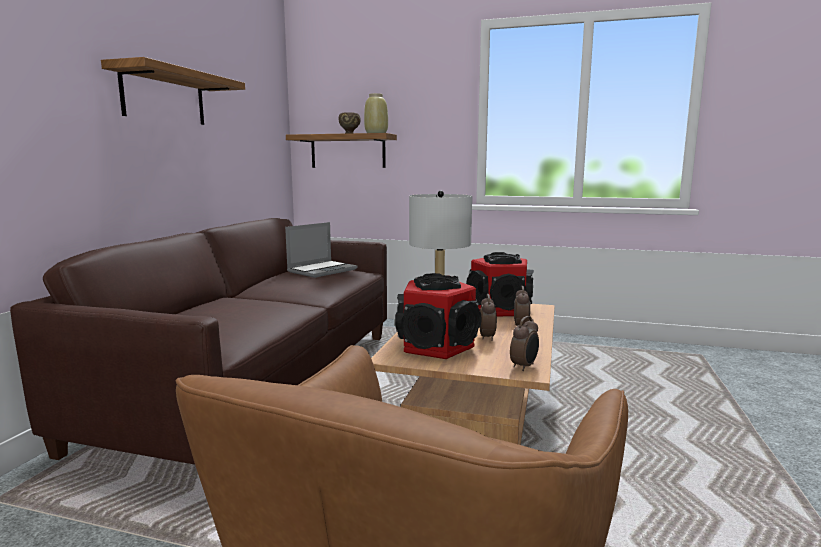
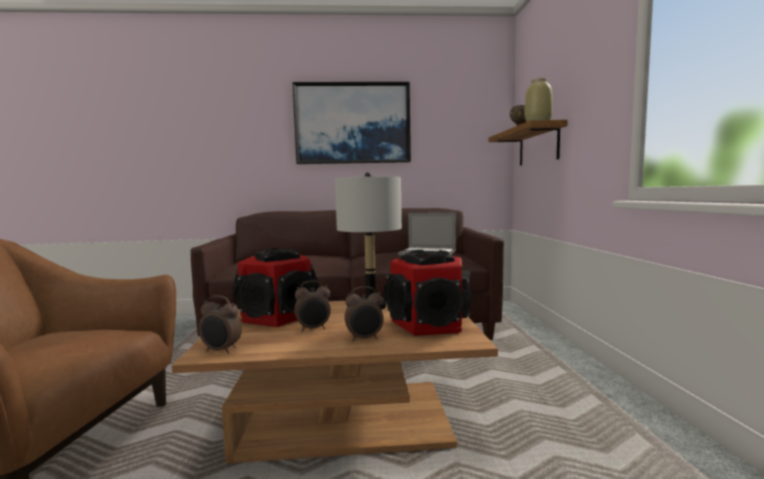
camera: 70 degrees right, 5 degrees down
(164, 97) = (352, 124): shelf -> picture

